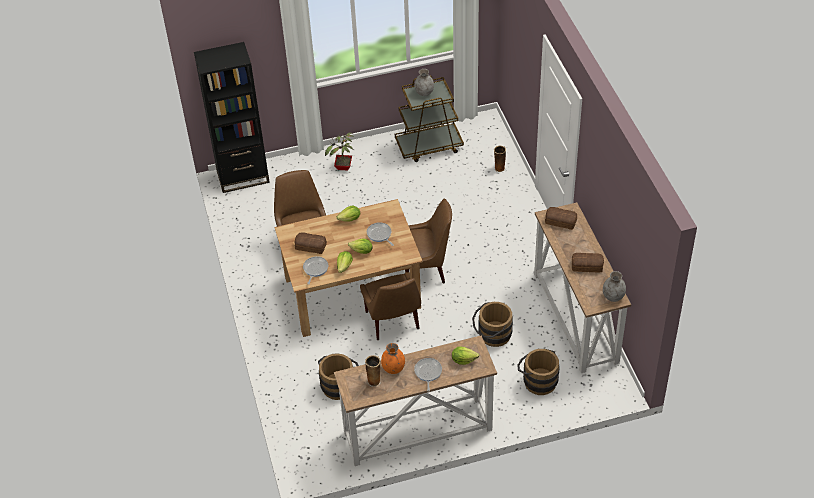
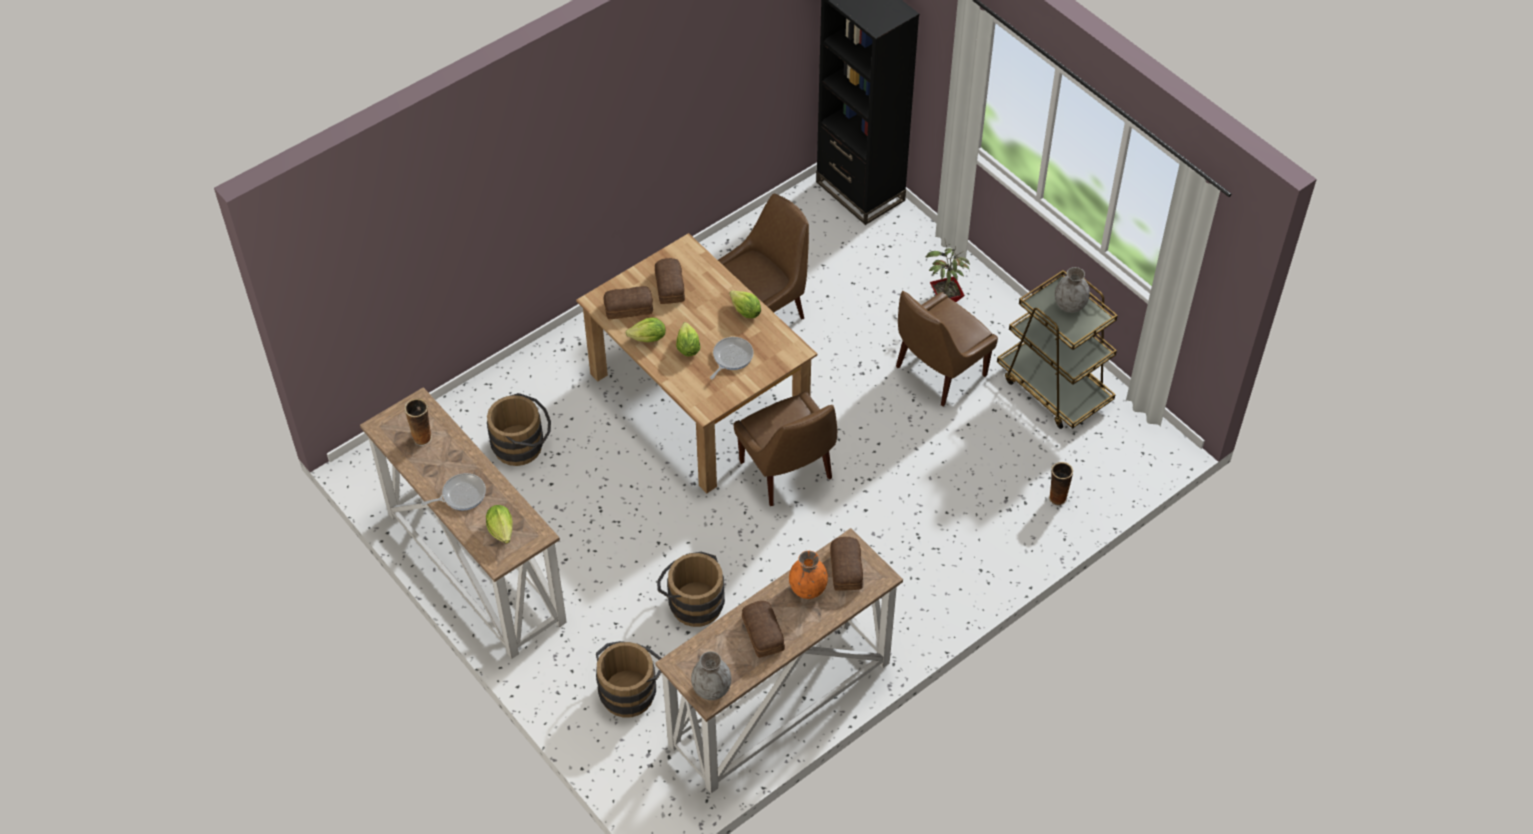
camera: 65 degrees right, 5 degrees up
(315, 269) = (628, 307): frying pan -> bread
(393, 322) = (664, 468): brown chair -> brown chair (938, 372)
(393, 368) = (455, 452): orange vase -> orange vase (808, 589)

